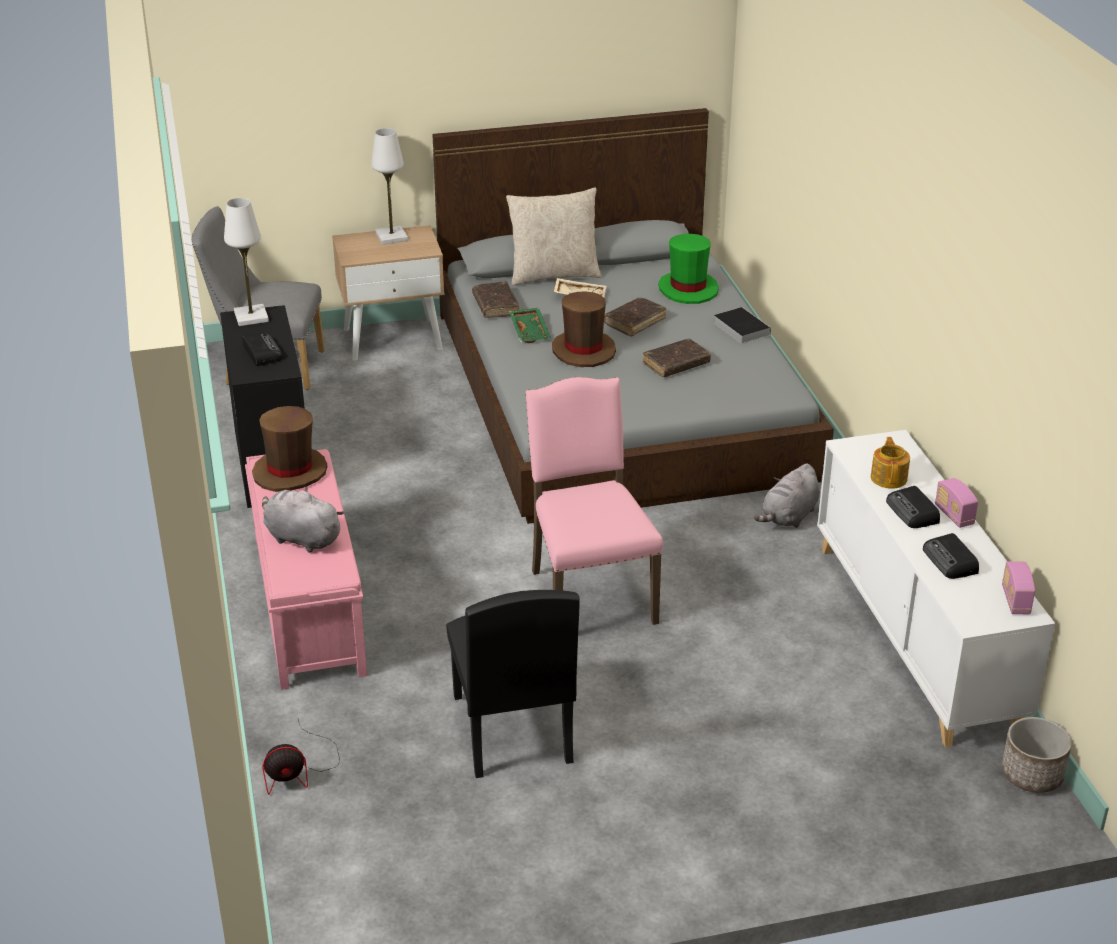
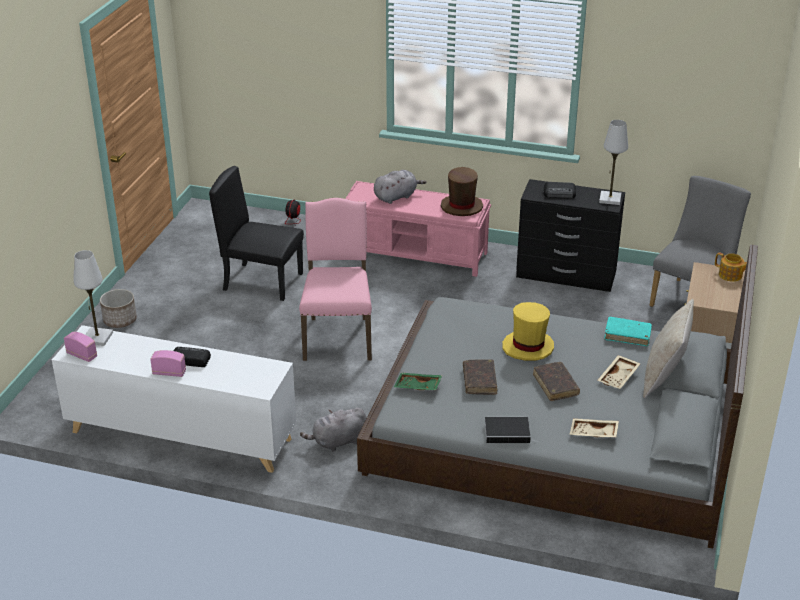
camera: 120 degrees right, 0 degrees up
(392, 237) = (731, 292): white table lamp -> white table lamp (97, 338)
(495, 306) = (627, 335): brown book -> turquoise book
(530, 331) = (576, 337): green tray -> green tray (417, 387)
(584, 350) = (528, 347): brown hat -> yellow hat
(589, 595) = (338, 337): pink chair -> pink chair turned 105 degrees counterclockwise
(688, 289) = (593, 434): green hat -> beige tray
(789, 516) = (337, 442): grey plush toy -> grey plush toy turned 90 degrees counterclockwise
(889, 478) = (229, 367): teapot -> teapot (730, 275)
(950, 561) = (136, 350): radio -> none
(1031, 774) = (47, 419): planter -> planter (120, 320)

